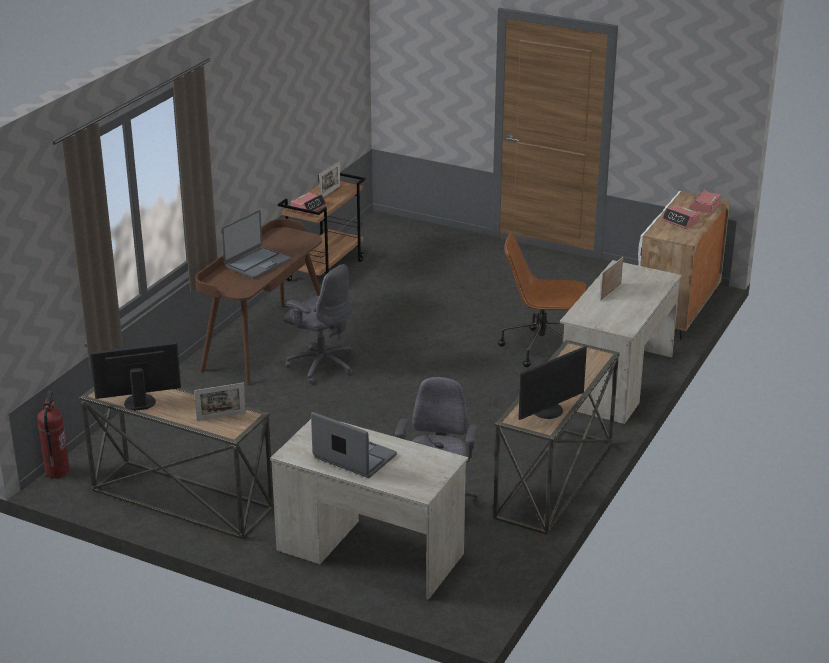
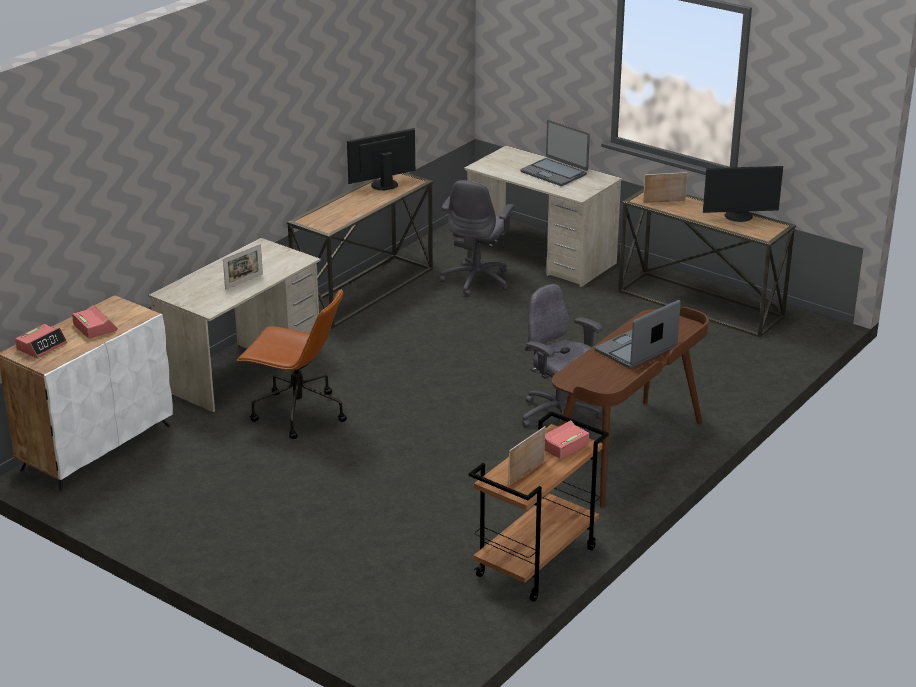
camera: 170 degrees left, 0 degrees up
(57, 472) = (824, 335): fire extinguisher -> none

